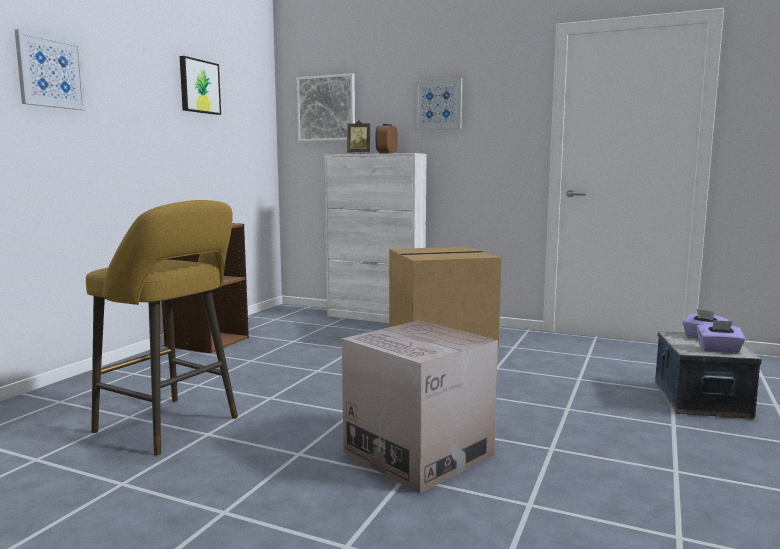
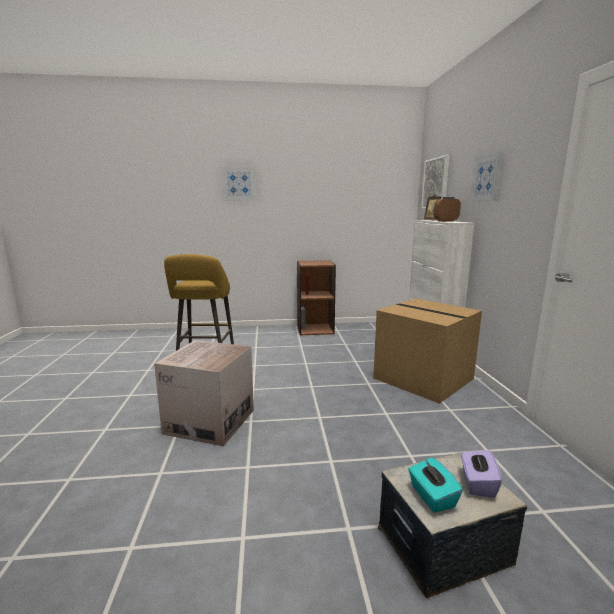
camera: 60 degrees right, 5 degrees up
(199, 86) = (339, 178): picture -> none
(719, 349) = (431, 497): purple tissue box -> turquoise tissue box

